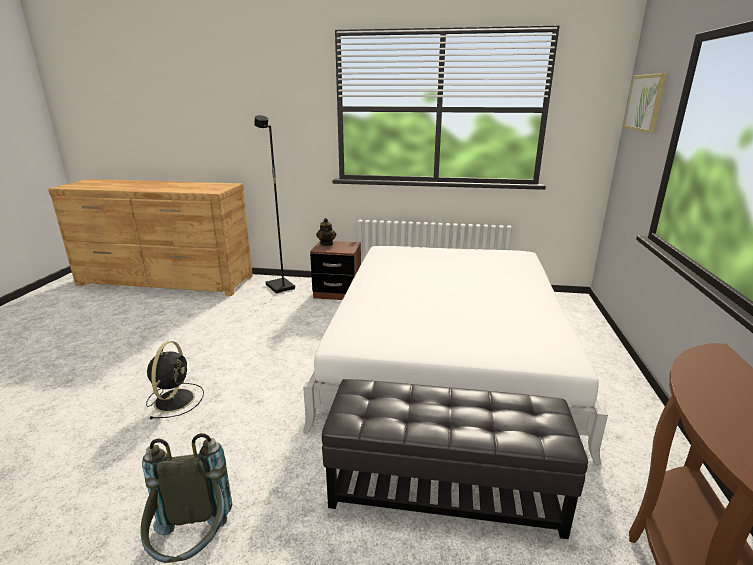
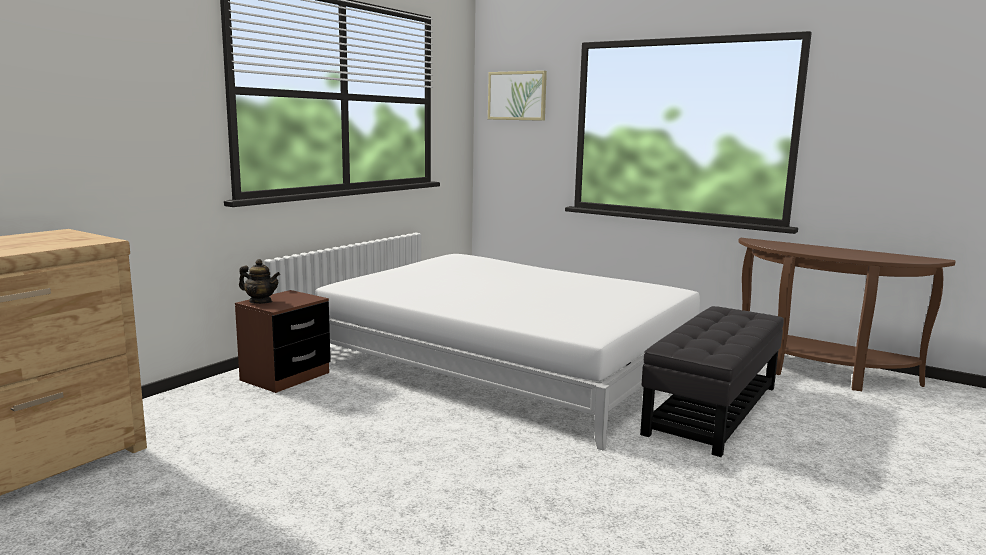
camera: 65 degrees left, 10 degrees down
(175, 399) = (462, 524): black fan -> none
(192, 548) = (756, 529): grey backpack -> none
(279, 287) = (186, 407): black floor lamp -> none

